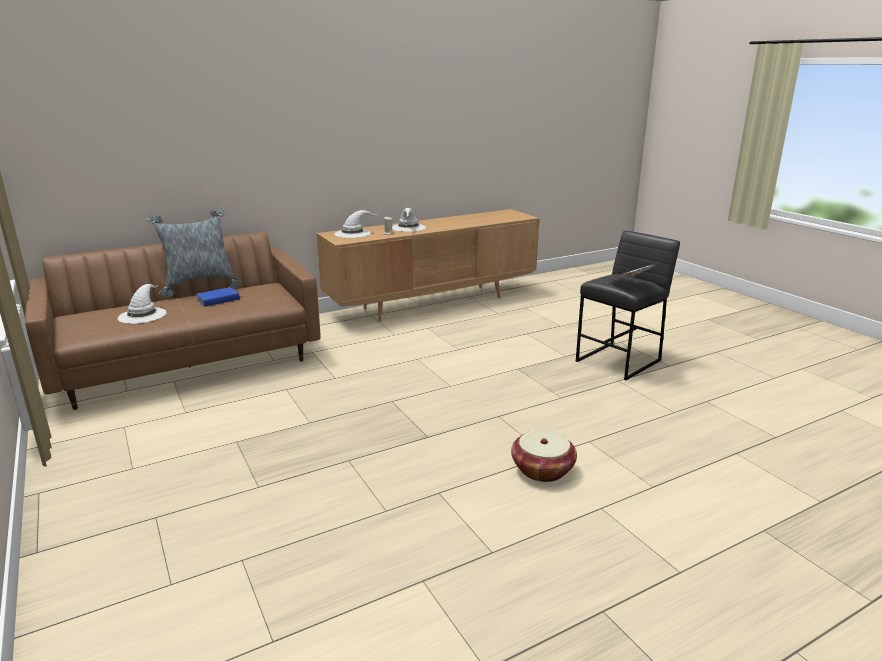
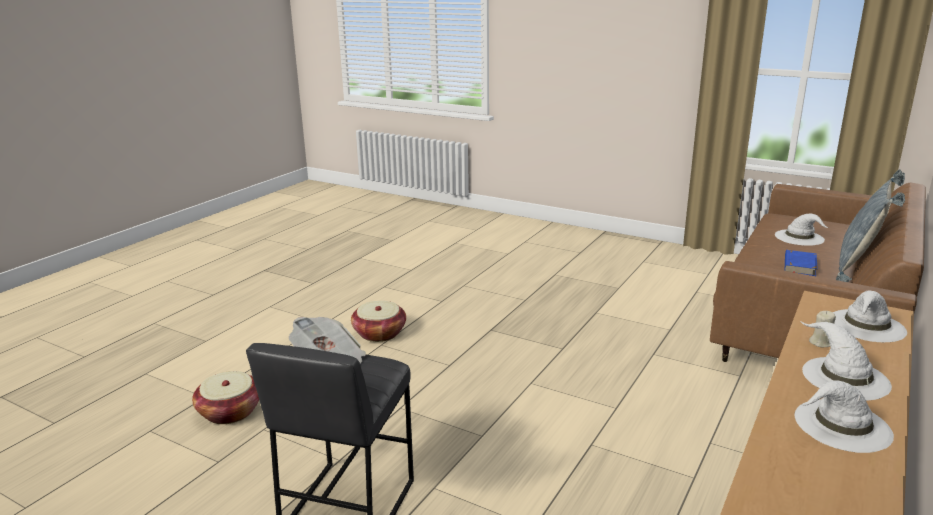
camera: 150 degrees right, 0 degrees up
(441, 222) = (841, 425): none -> white hat
(706, 432) = (230, 412): none -> basket

